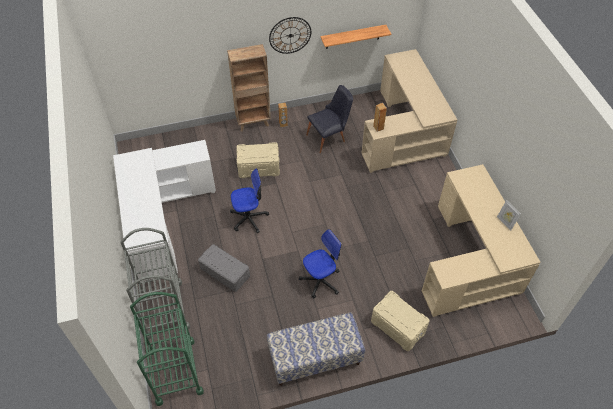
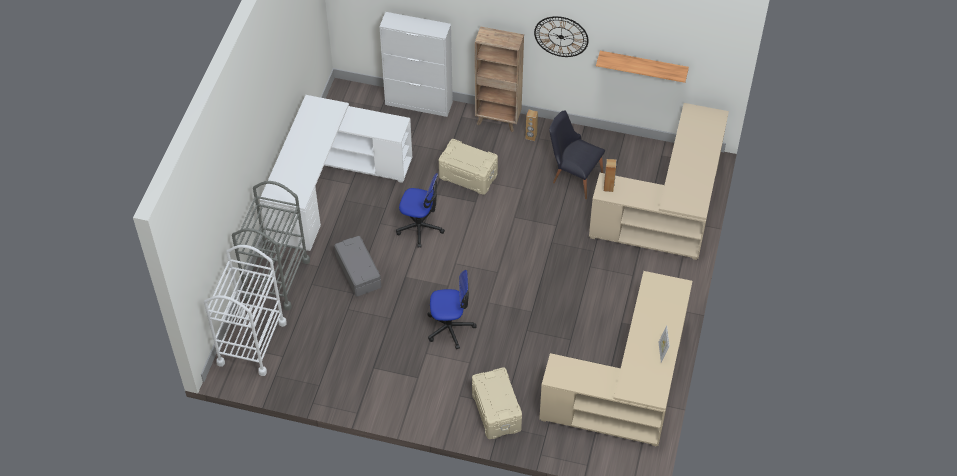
camera: 30 degrees right, 0 degrees up
(175, 371) = (252, 343): green cart -> white cart
(191, 134) = (419, 103): none -> white cabinet
(315, 359) = (390, 399): bench -> none
(329, 137) = (573, 176): black chair -> black chair turned 150 degrees counterclockwise

